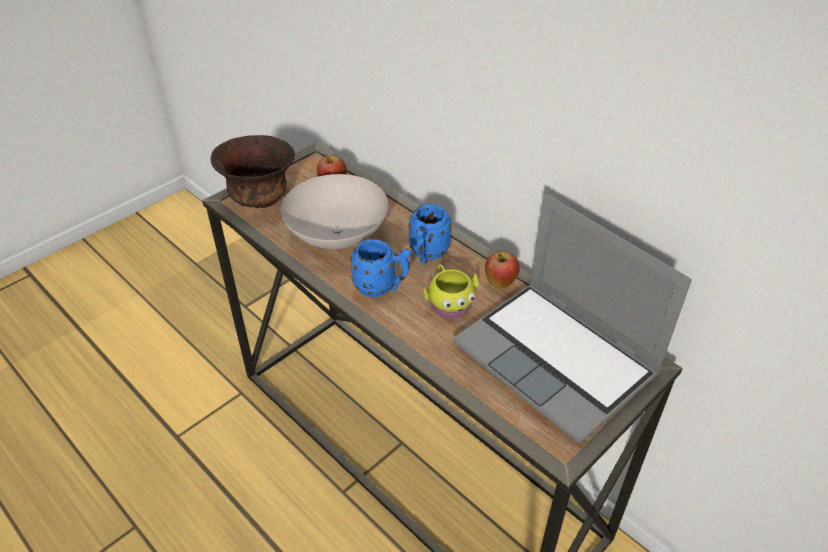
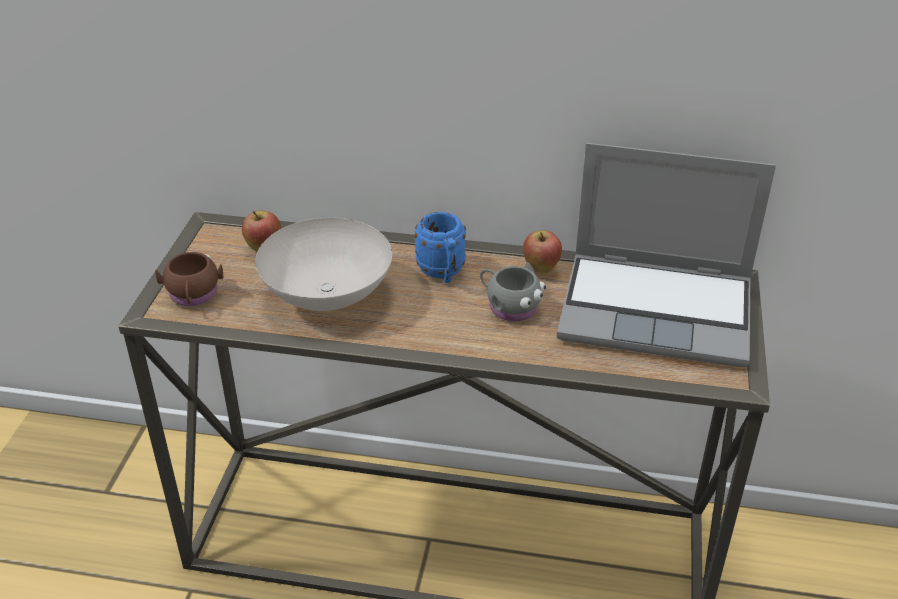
camera: 35 degrees left, 5 degrees down
(259, 199) = (193, 296): brown bowl -> brown mug
(382, 287) = (431, 322): blue mug -> none
(449, 301) = (509, 306): yellow mug -> grey mug

